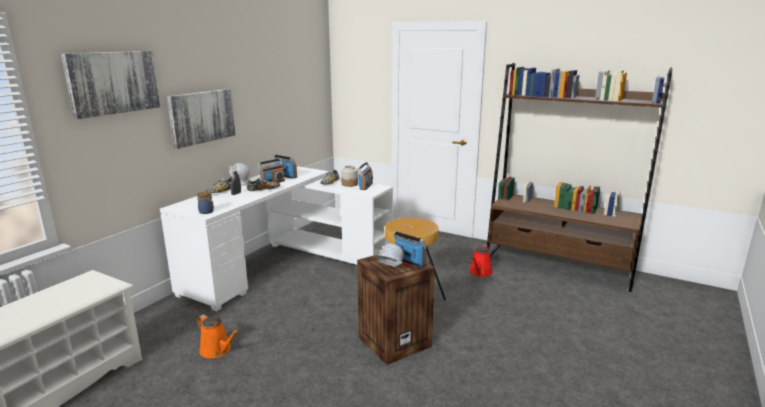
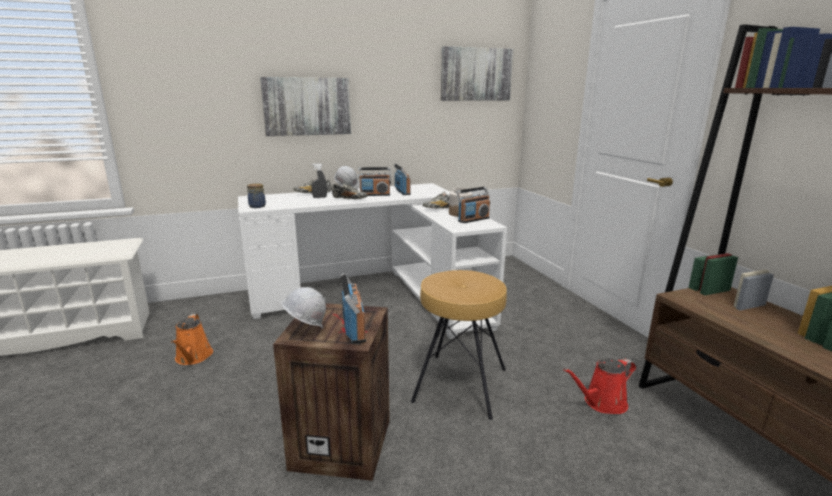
camera: 40 degrees right, 0 degrees up
(113, 82) = (194, 54): picture -> picture (476, 74)

